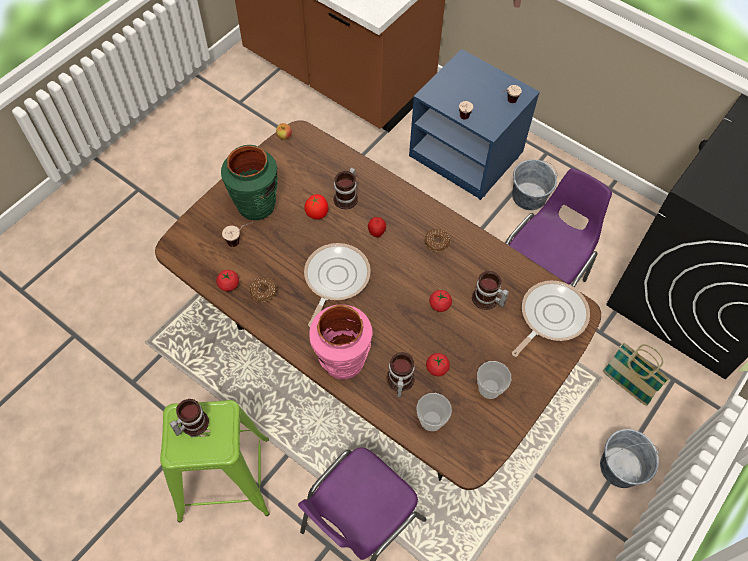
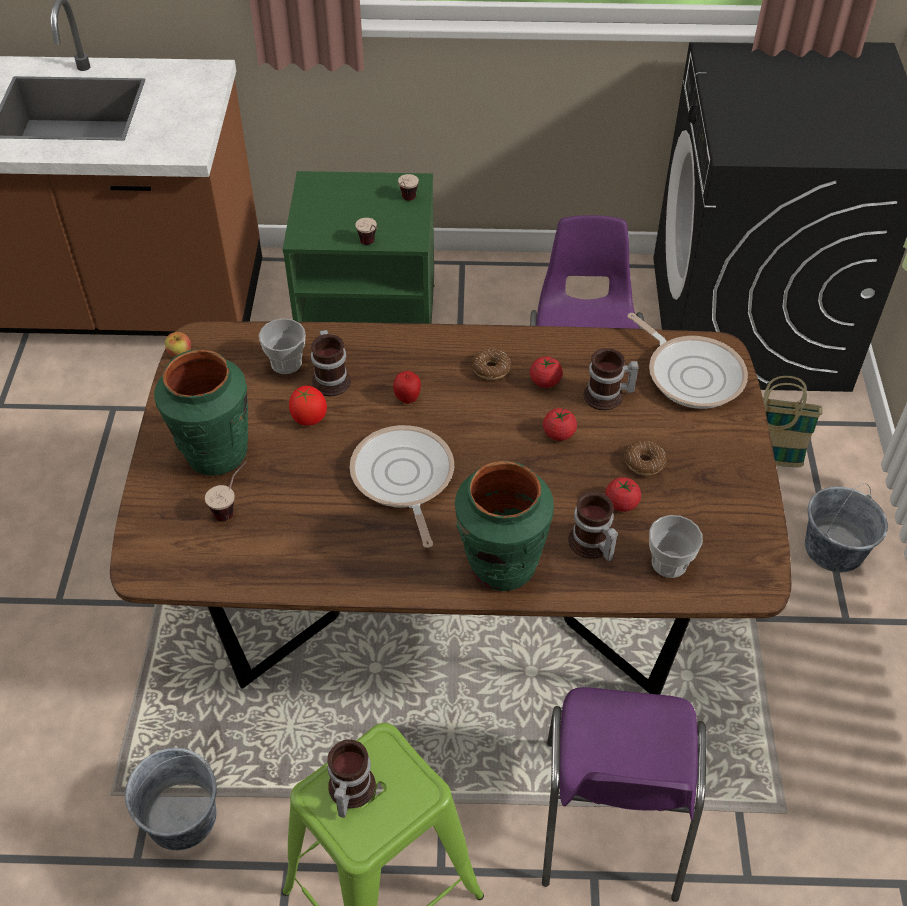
camera: 35 degrees left, 10 degrees down
(229, 285) = (265, 568): tomato -> tomato (545, 381)
(263, 292) = (322, 548): donut -> donut (644, 462)
(342, 361) = (501, 565): pink vase -> green vase
(467, 154) = (369, 312): blue nightstand -> green nightstand
(489, 388) = (699, 487): cup -> cup (286, 363)
(528, 196) = (482, 320): grey bucket -> grey bucket (181, 817)
(550, 316) = (691, 374): frying pan -> frying pan turned 135 degrees clockwise

